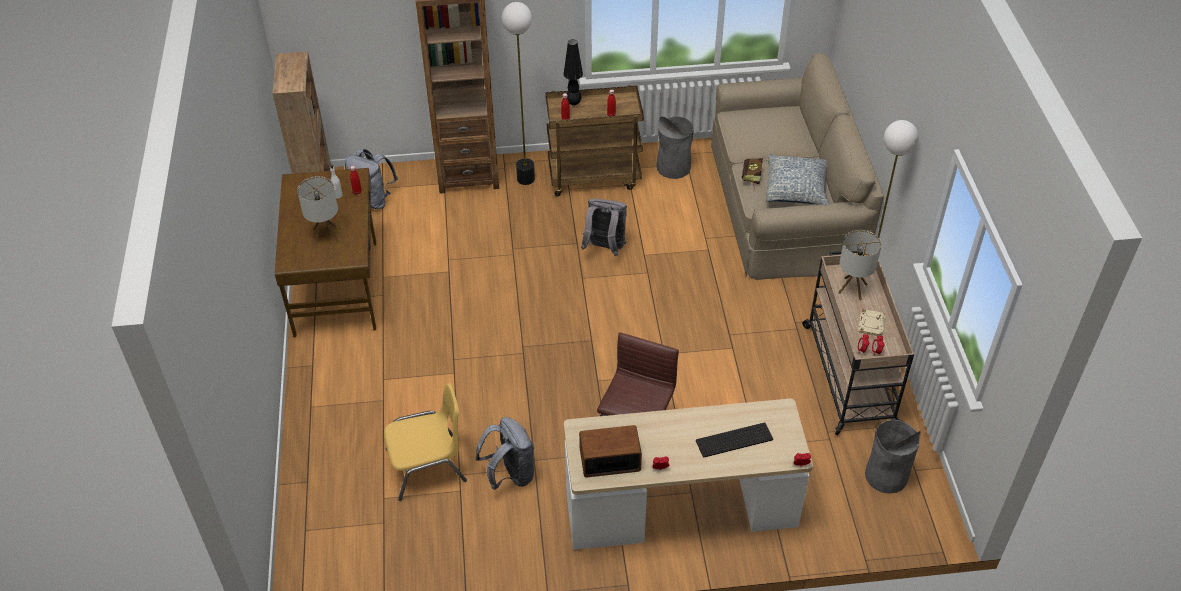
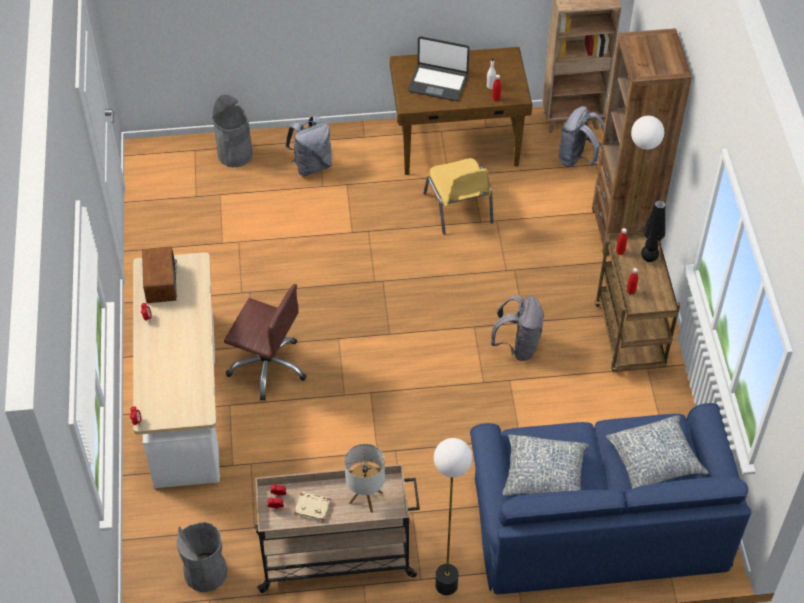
camera: 90 degrees right, 5 degrees up
(325, 234) = (438, 83): table lamp -> laptop
(428, 466) = (250, 220): yellow chair -> yellow chair (459, 209)
(510, 475) = (235, 275): grey backpack -> grey backpack (312, 165)
(673, 167) = (654, 412): grey trash can -> grey trash can (235, 154)
(734, 441) = (170, 372): keyboard -> none
(751, 179) = (558, 433): book -> none
(772, 126) = (654, 461): none -> pillow
(785, 205) = (598, 520): beige sofa -> blue sofa

